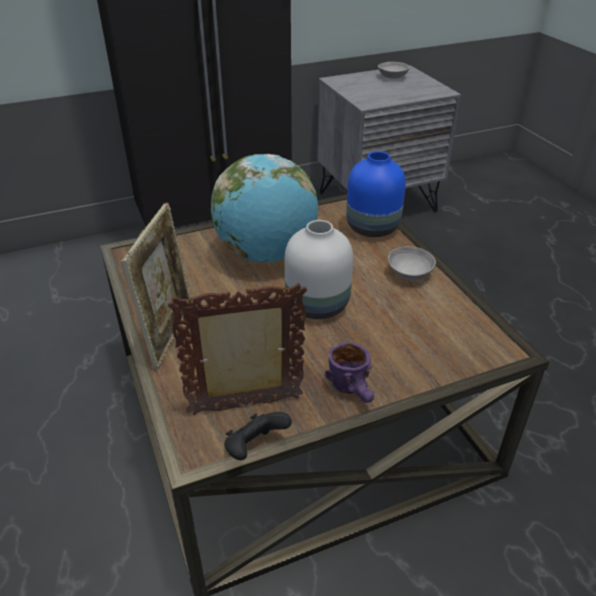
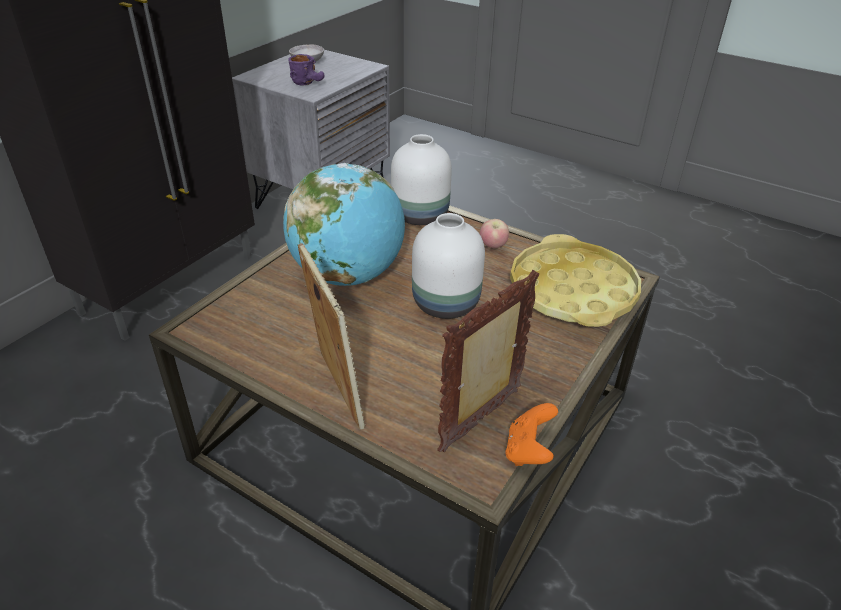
camera: 35 degrees left, 0 degrees up
(255, 448) = (528, 451): black game controller -> orange game controller
(355, 391) = (554, 363): purple mug -> purple mug (309, 83)
(374, 227) = (421, 215): blue vase -> white vase
(409, 274) = (493, 246): grey bowl -> apple
(440, 339) = (572, 291): none -> yellow tray

